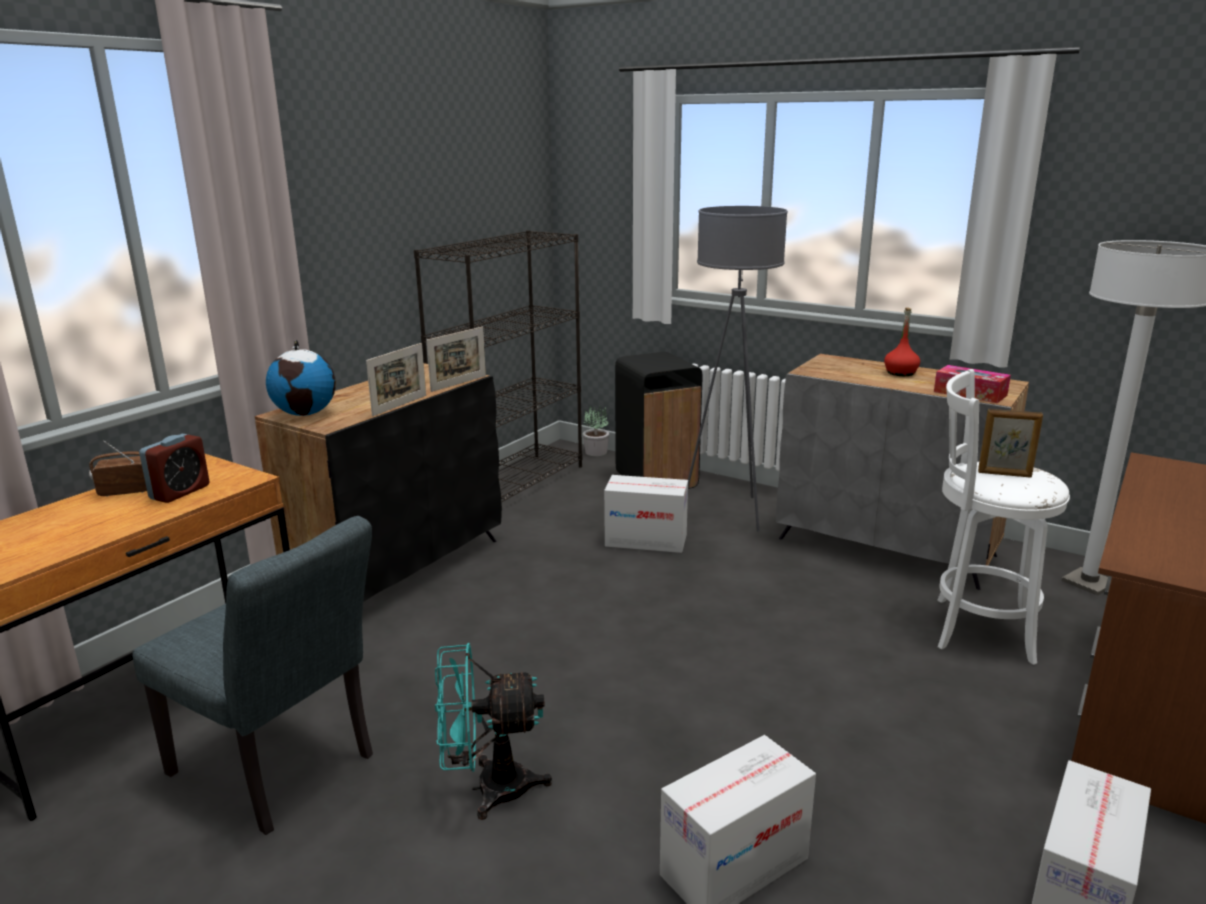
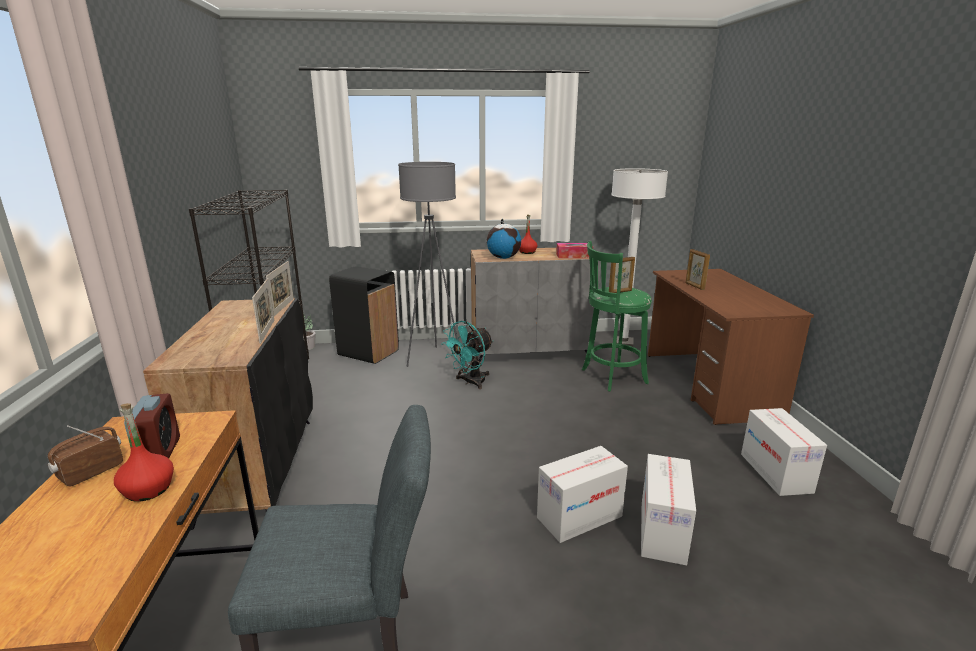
camera: 40 degrees left, 0 degrees up
(131, 517) = (148, 489): none -> red bottle
(306, 413) = (193, 356): globe -> globe (503, 258)
(488, 788) = (505, 568): turquoise fan -> turquoise fan (470, 382)
(646, 540) = (408, 389): cardboard box -> cardboard box (579, 517)
(976, 629) = (611, 377): white stool -> green stool
(1160, 498) = (694, 286): none -> picture frame

